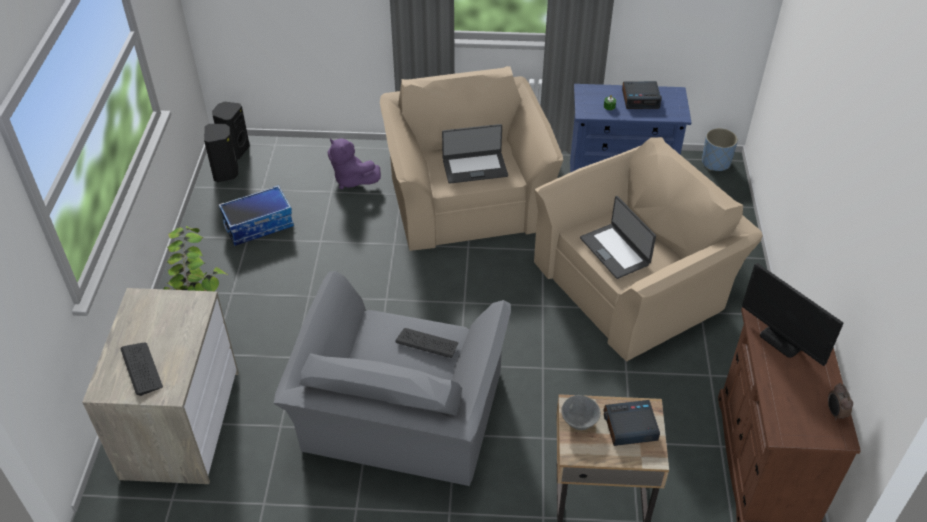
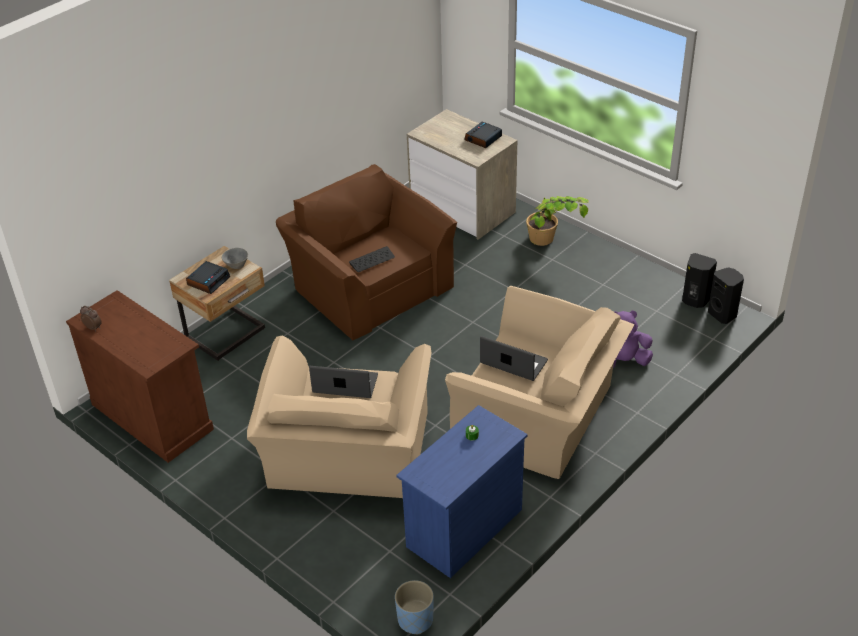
camera: 130 degrees right, 5 degrees down
(142, 369) = (447, 129): keyboard -> none
(259, 225) = (613, 294): storage box -> none
(400, 420) = (369, 284): grey armchair -> brown armchair
(474, 167) = (513, 362): laptop -> laptop turned 90 degrees clockwise
(641, 99) = (460, 463): alarm clock -> alarm clock (483, 139)
(782, 340) = (156, 342): monitor -> none

